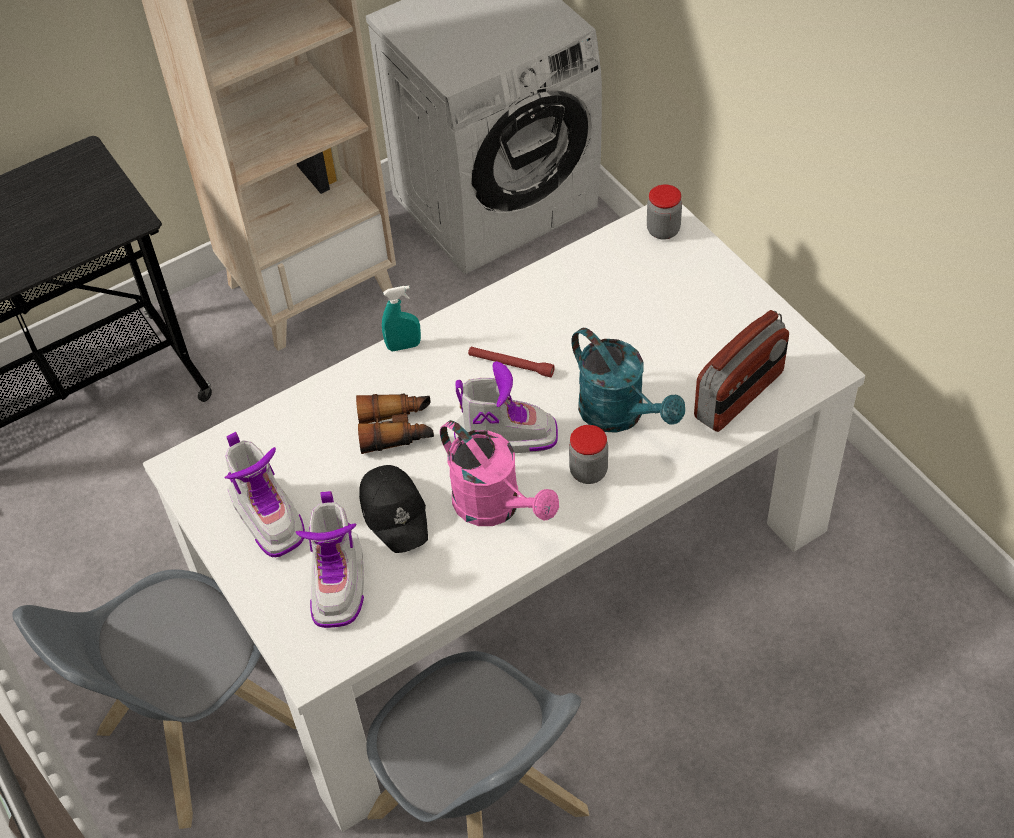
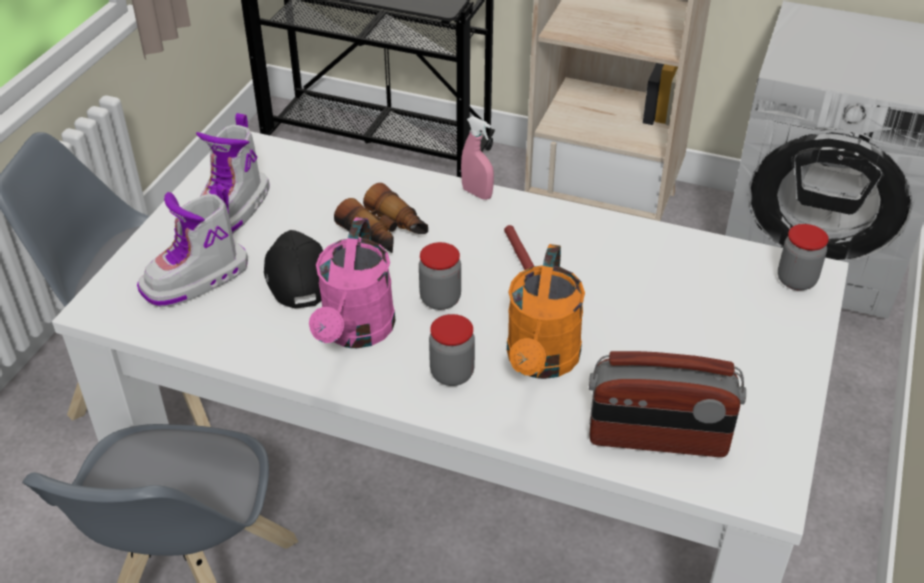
camera: 50 degrees right, 10 degrees down
(395, 512) = (296, 276): black cap -> black cap turned 135 degrees clockwise
(403, 346) = (477, 193): turquoise spray bottle -> pink spray bottle
(505, 436) = (440, 299): boot -> jar
(620, 415) = (541, 362): turquoise watering can -> orange watering can

